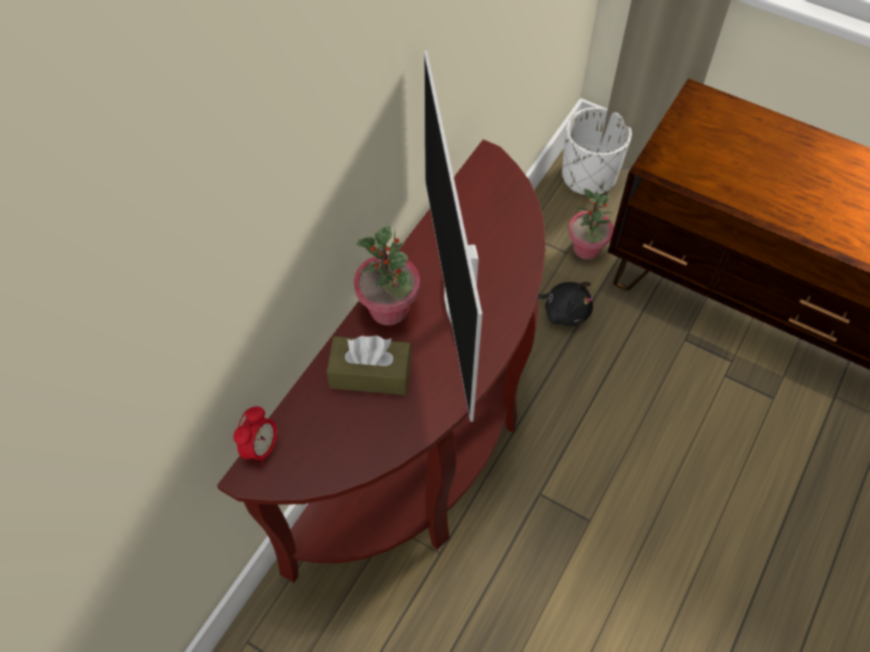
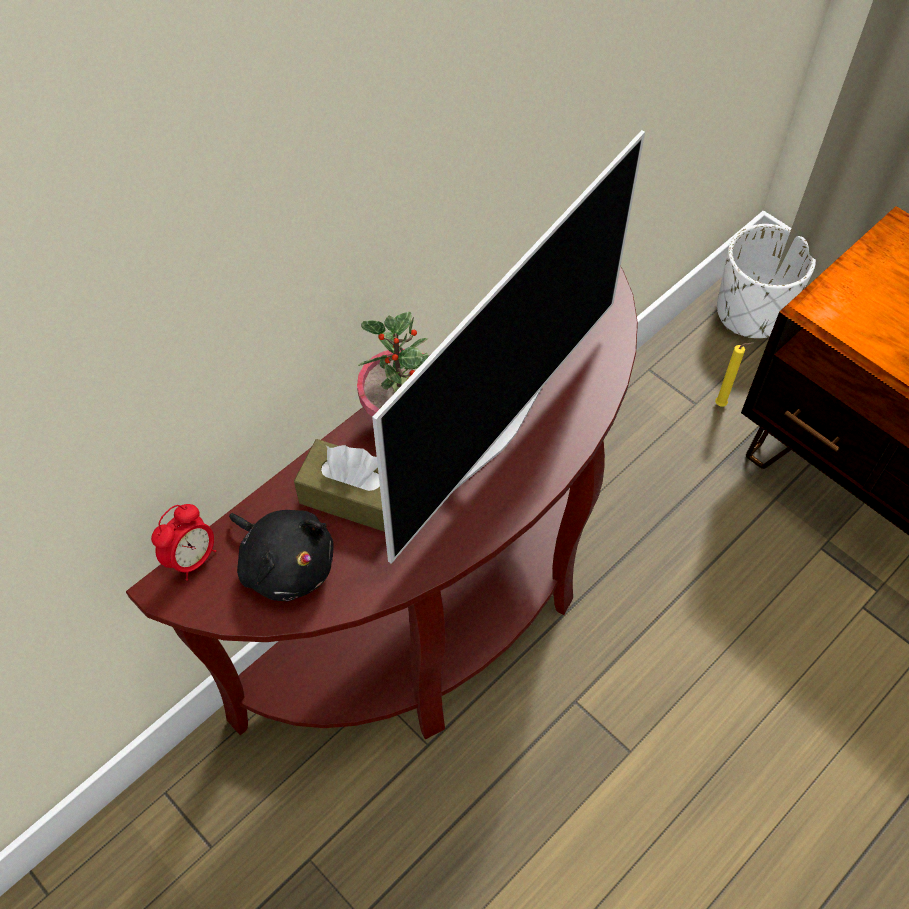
camera: 15 degrees right, 0 degrees up
(459, 304) = (494, 433): television -> television turned 150 degrees counterclockwise
(563, 311) = (671, 477): black plush toy -> black plush toy (285, 564)
(586, 249) = (722, 405): potted plant -> yellow candle

